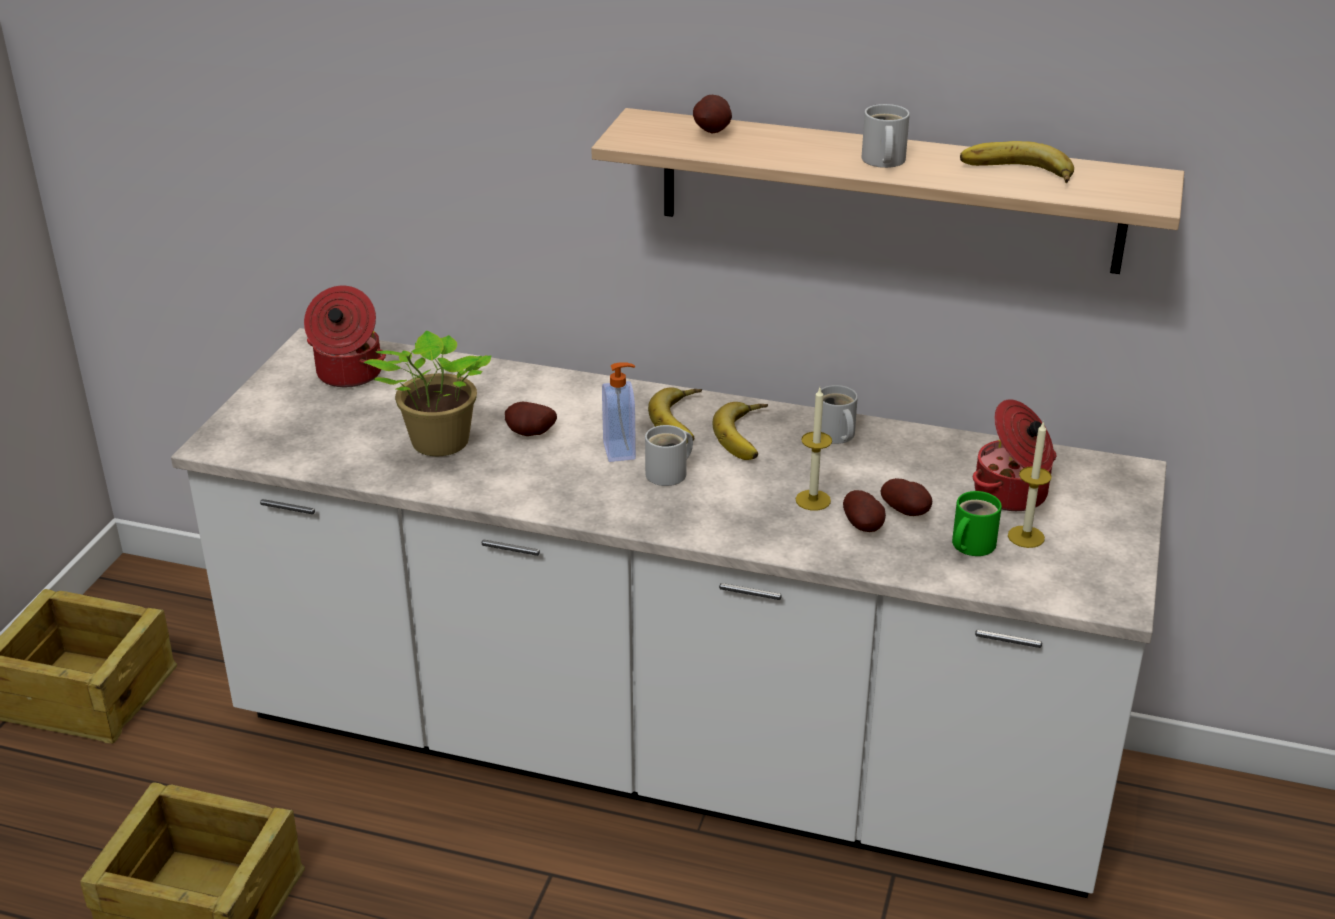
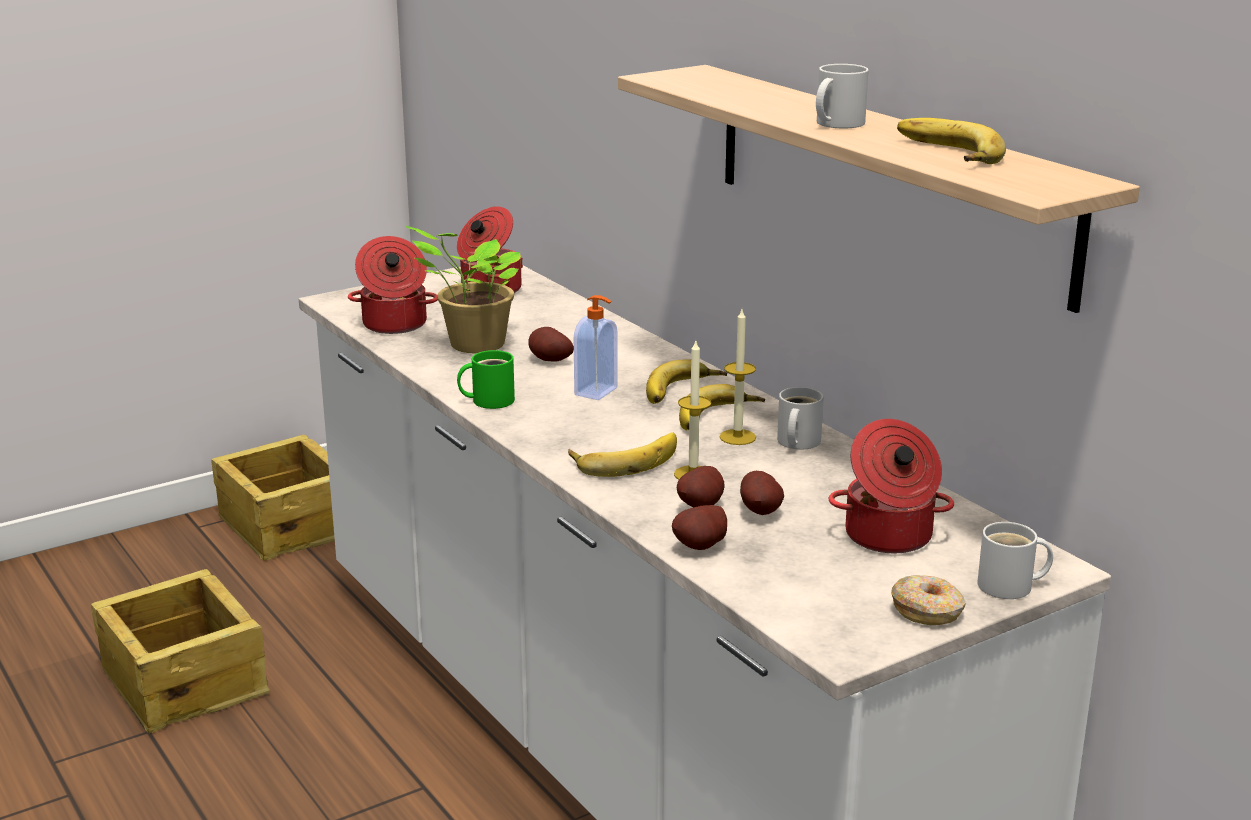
camera: 40 degrees right, 10 degrees down
(326, 451) = (394, 325): none -> cooking pot
(670, 473) = (608, 417): white mug -> white mug (1010, 587)
(713, 131) = (737, 85): potato -> potato (702, 547)
(744, 509) = (624, 459): none -> banana
(970, 545) = (776, 554): green mug -> green mug (489, 400)
(1026, 537) = (843, 569): candle -> candle (737, 437)
(1118, 545) = (928, 611): none -> donut

